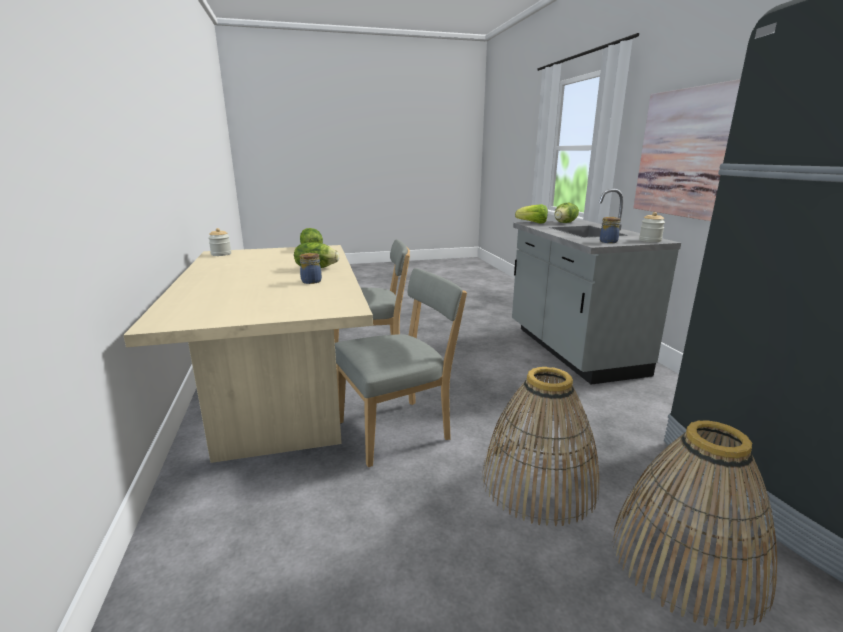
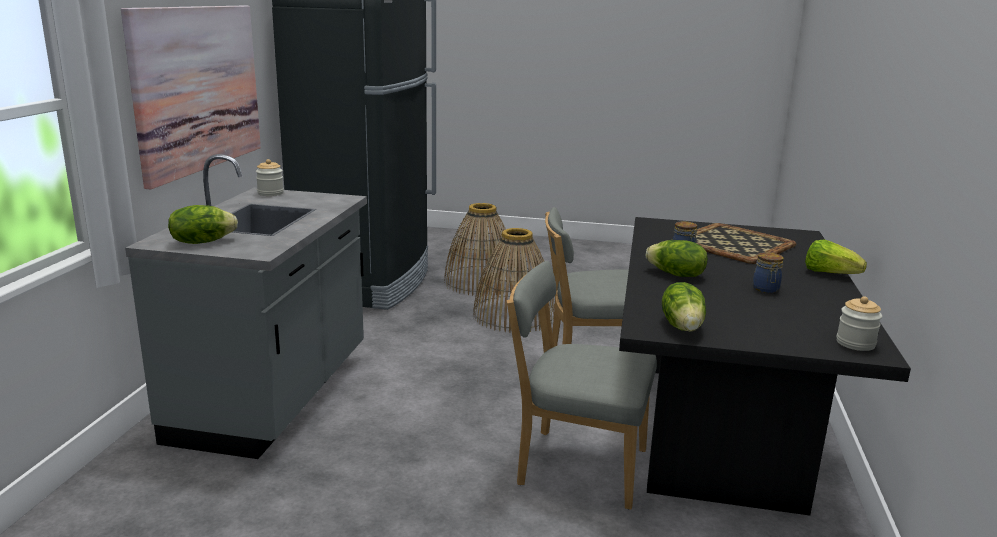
camera: 155 degrees left, 0 degrees up
(259, 297) = (733, 243): none -> tray
(282, 398) = (716, 429): beige dining table -> black dining table
(532, 223) = (253, 250): lettuce -> lettuce (829, 273)
(607, 241) = (319, 199): jar -> jar (766, 289)

